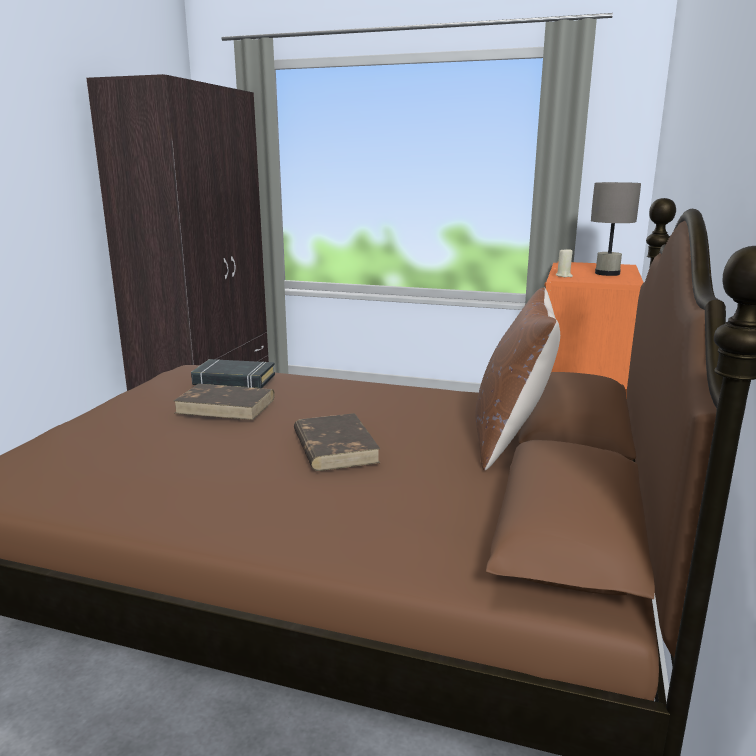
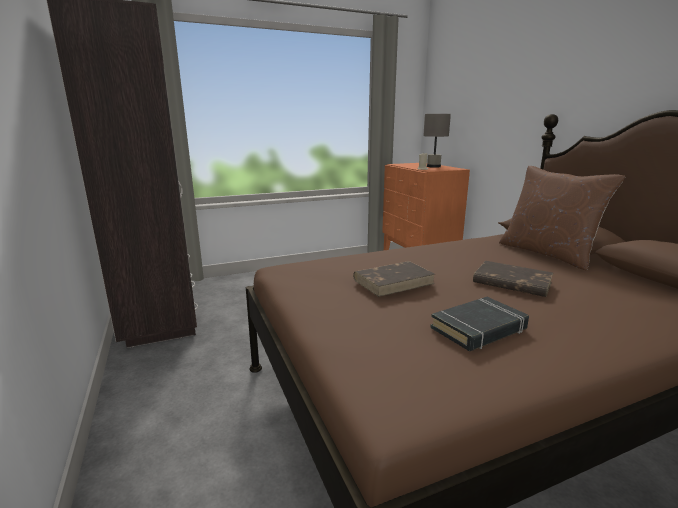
camera: 40 degrees left, 0 degrees up
(234, 380) = (345, 266): black book -> black book (479, 329)

